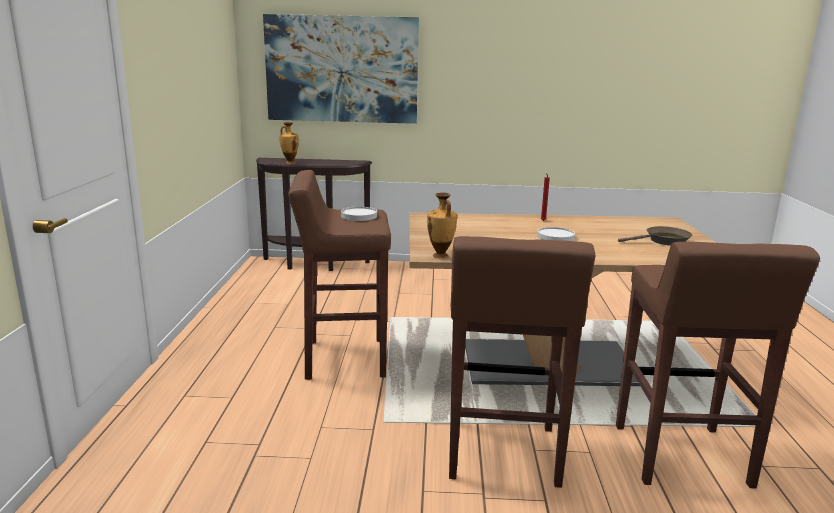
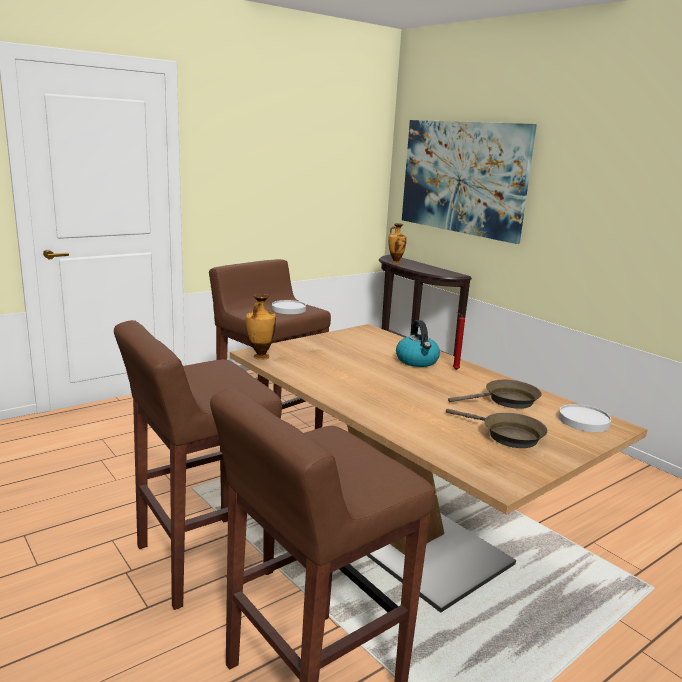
camera: 50 degrees right, 0 degrees up
(514, 223) = (417, 361): none -> kettle
(555, 237) = (406, 384): white plate -> white plate (584, 421)
(610, 226) = (507, 401): none -> brown frying pan

